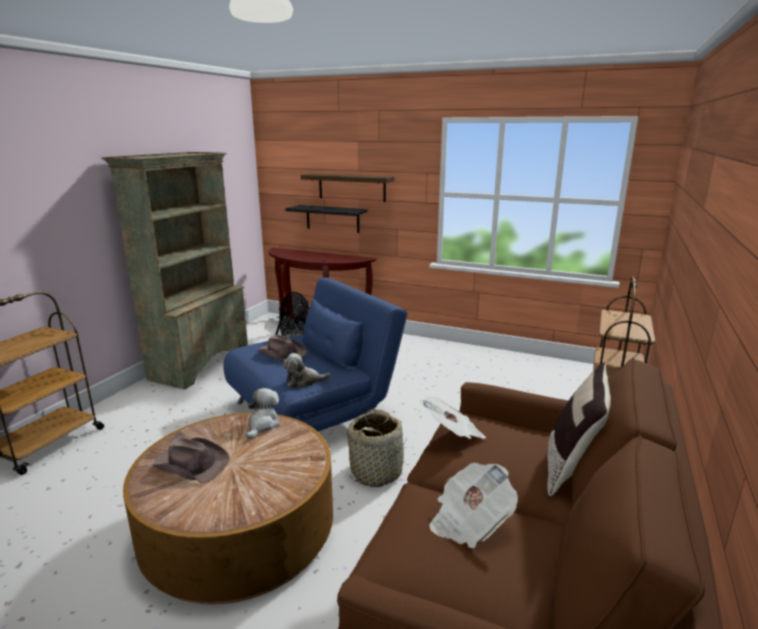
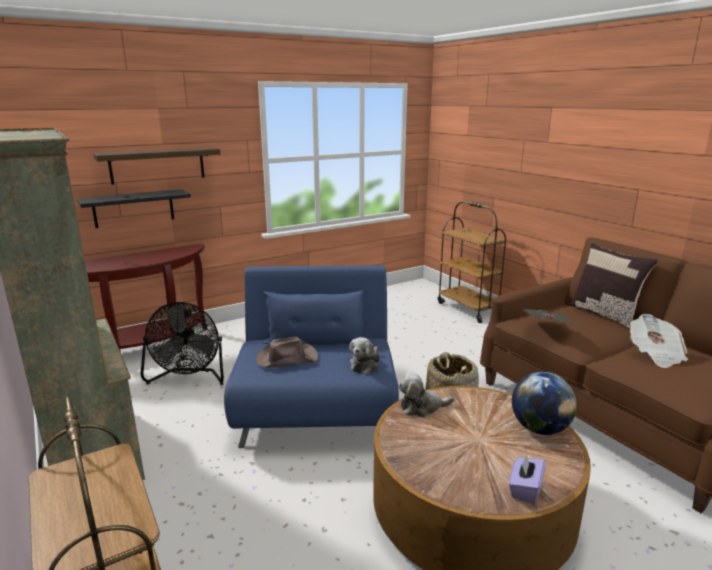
camera: 55 degrees left, 0 degrees up
(167, 502) = (525, 489): none -> purple tissue box
(191, 463) = (463, 462): brown hat -> none
(263, 425) = (422, 407): plush toy -> plush toy turned 60 degrees counterclockwise
(272, 491) = (539, 429): none -> globe

